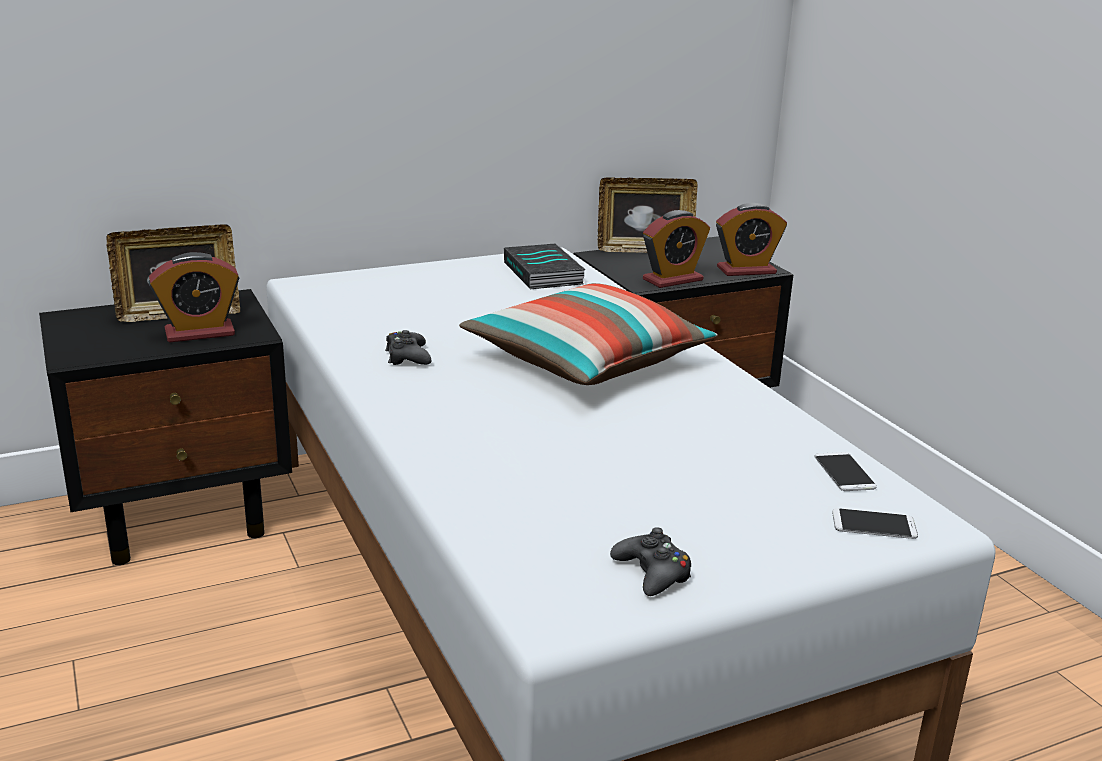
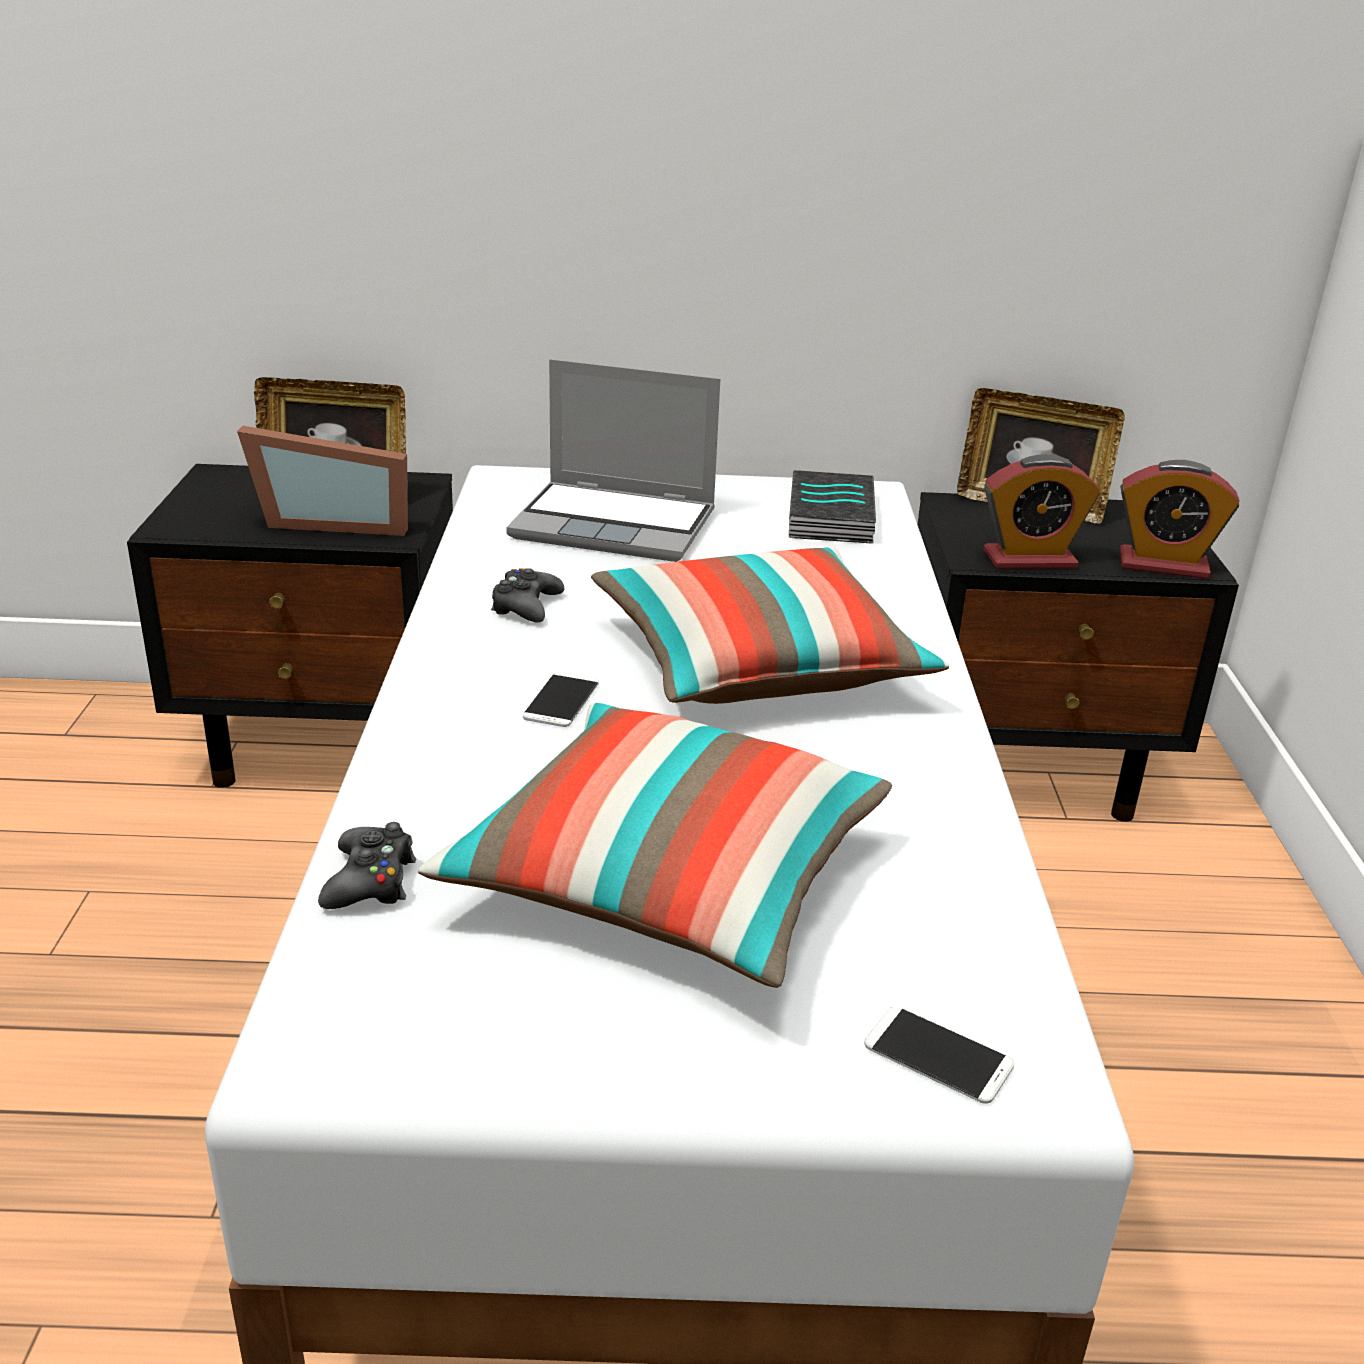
camera: 25 degrees right, 5 degrees up
(199, 333) = (334, 522): alarm clock -> picture frame
(413, 300) = (617, 525): none -> laptop
(652, 573) = (514, 1029): black game controller -> black game controller (370, 881)
(655, 481) = (668, 879): none -> pillow
(844, 472) = (978, 947): phone -> phone (561, 701)

